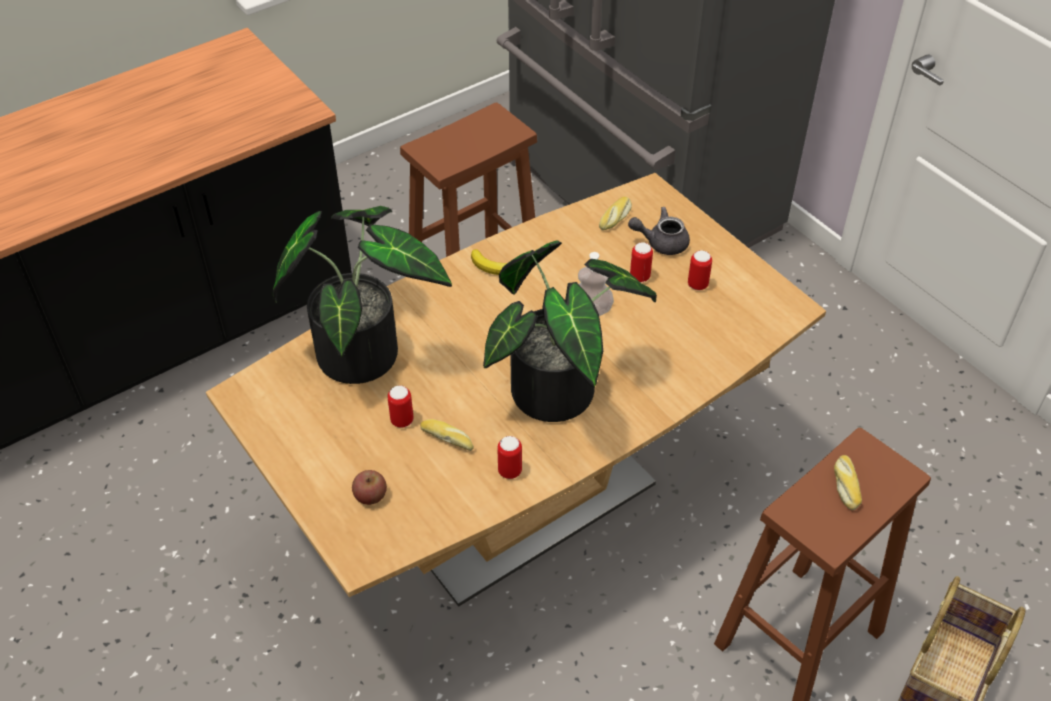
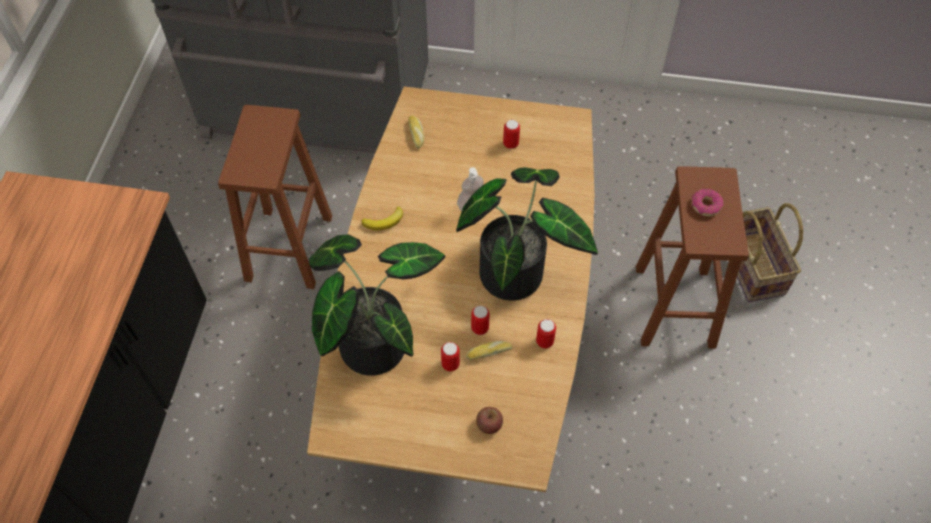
camera: 45 degrees left, 10 degrees up
(639, 277) = (474, 163): can -> can (480, 328)
(661, 242) = (460, 131): grey teapot -> none
(845, 485) = (705, 205): bread -> donut

